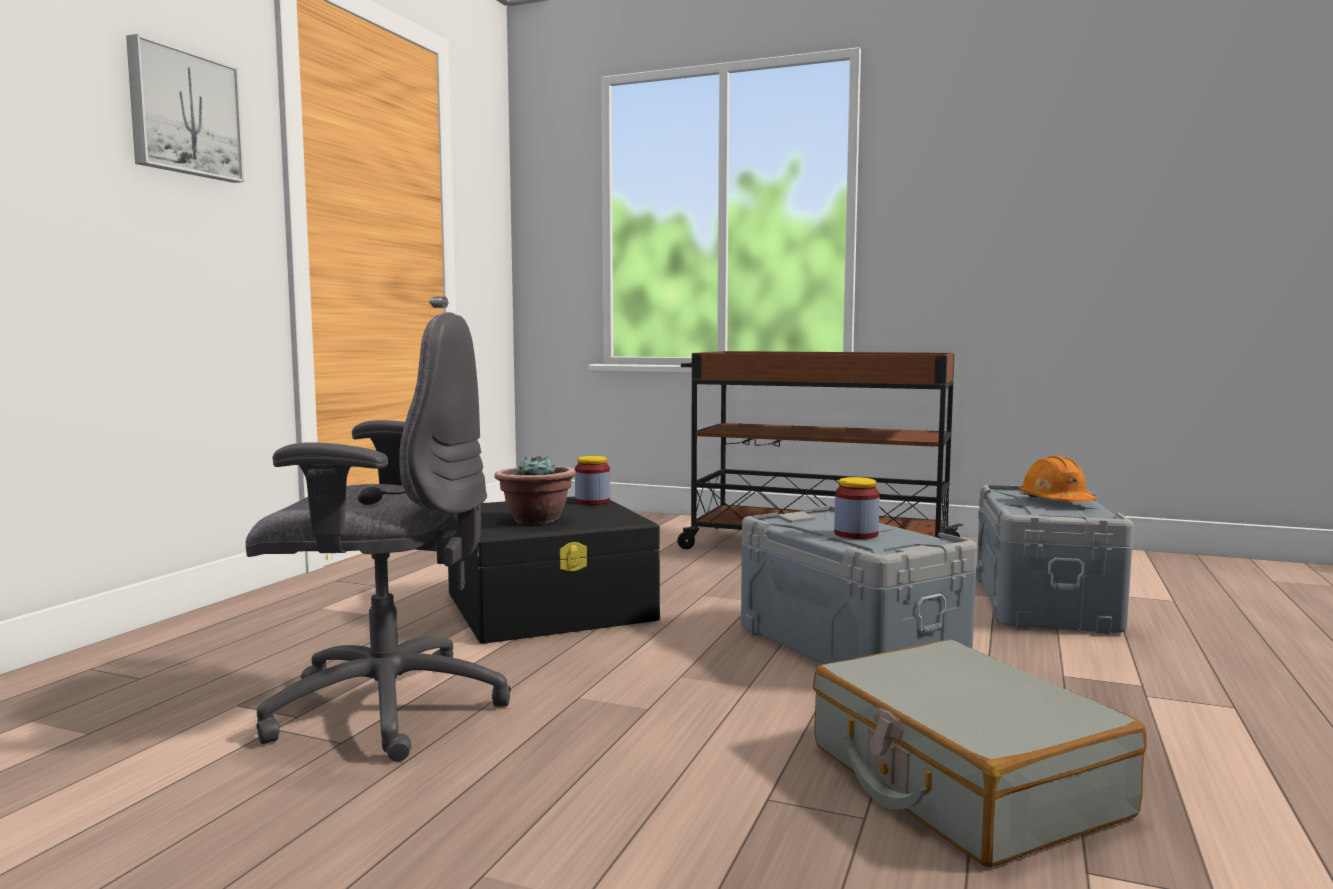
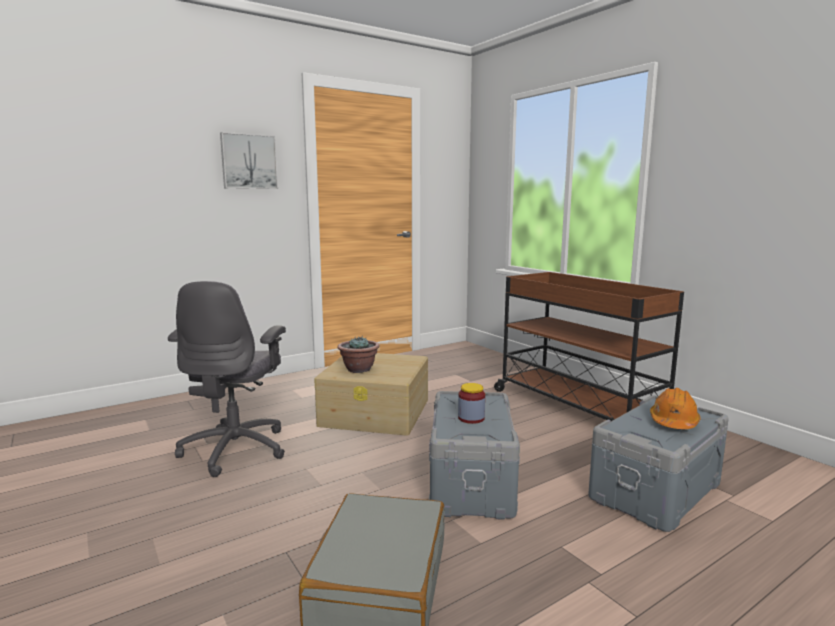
camera: 35 degrees right, 5 degrees up
(384, 708) = (236, 449): grey office chair -> grey office chair turned 60 degrees clockwise
(551, 605) = (376, 412): black storage box -> beige storage box
(592, 501) = (410, 361): jar -> none

